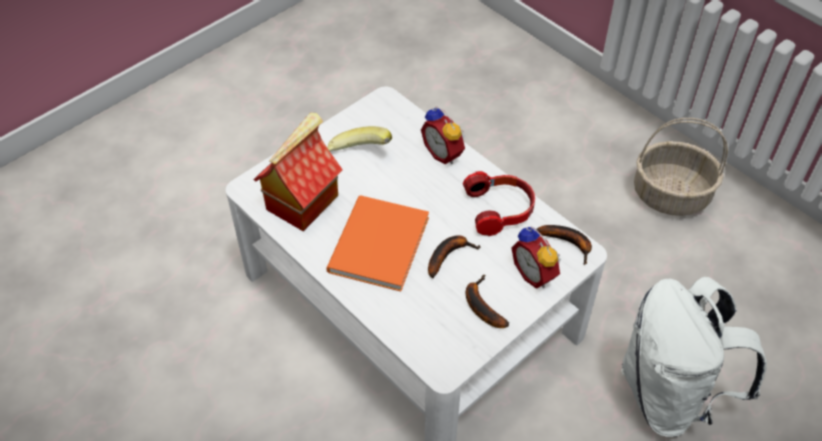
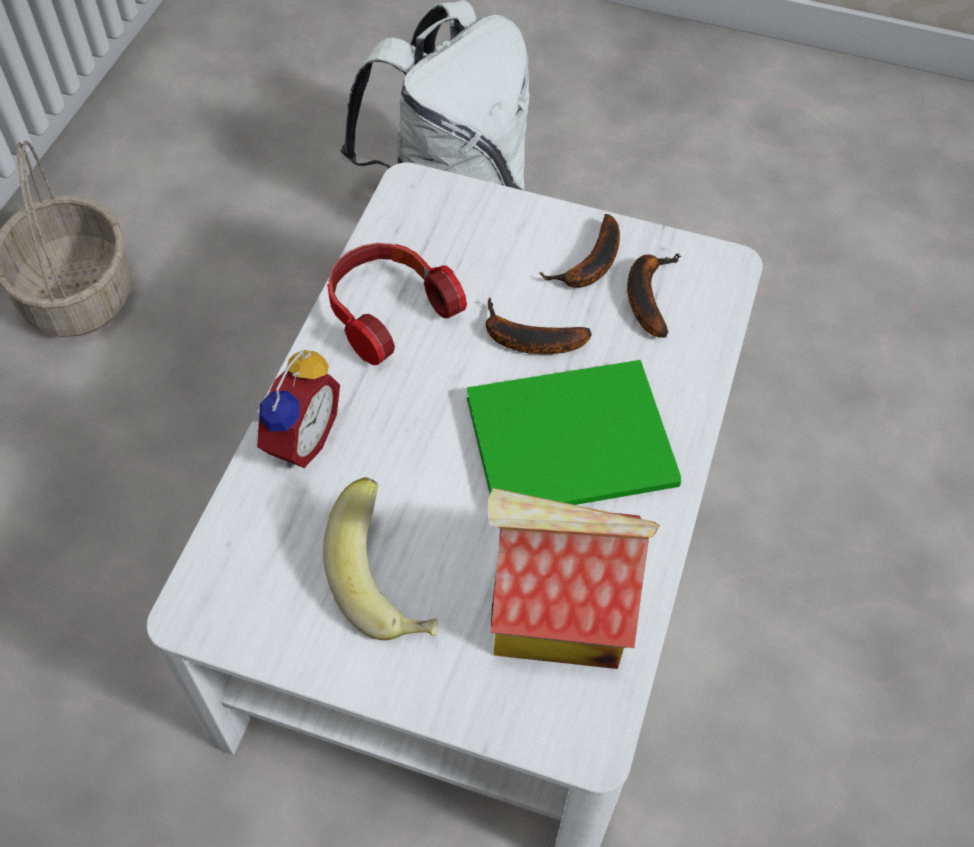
camera: 120 degrees left, 5 degrees up
(375, 246) = (577, 445): orange book -> green book
(536, 274) = (488, 226): alarm clock -> none
(569, 243) = (404, 208): banana -> banana (646, 295)

